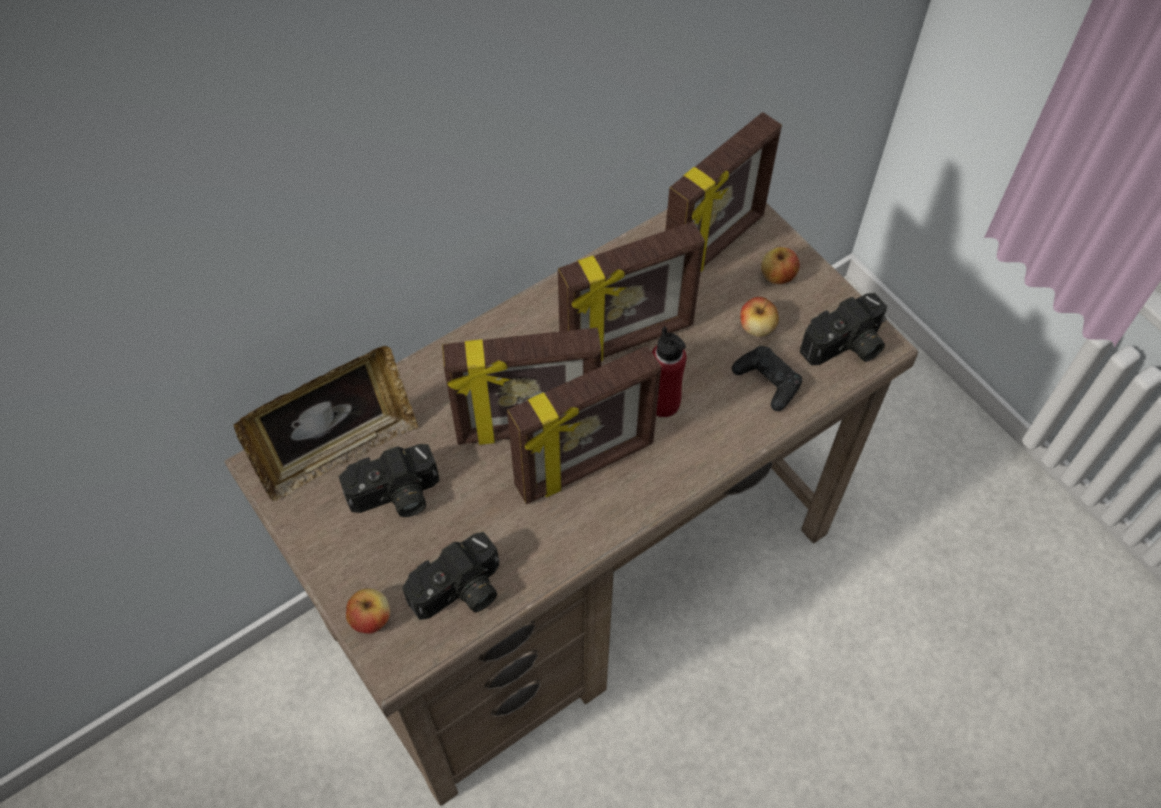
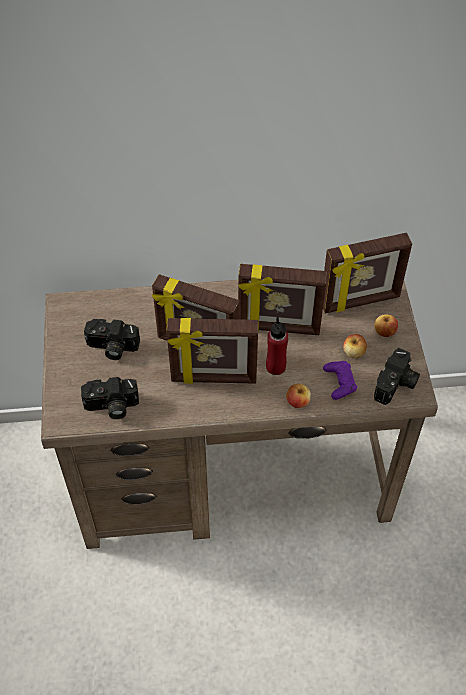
camera: 30 degrees right, 5 degrees down
(338, 451) = (99, 314): picture frame -> none
(371, 618) = (63, 397): apple -> apple (297, 402)
(767, 381) = (339, 382): black game controller -> purple game controller
(845, 347) = (396, 385): camera -> camera turned 60 degrees counterclockwise

